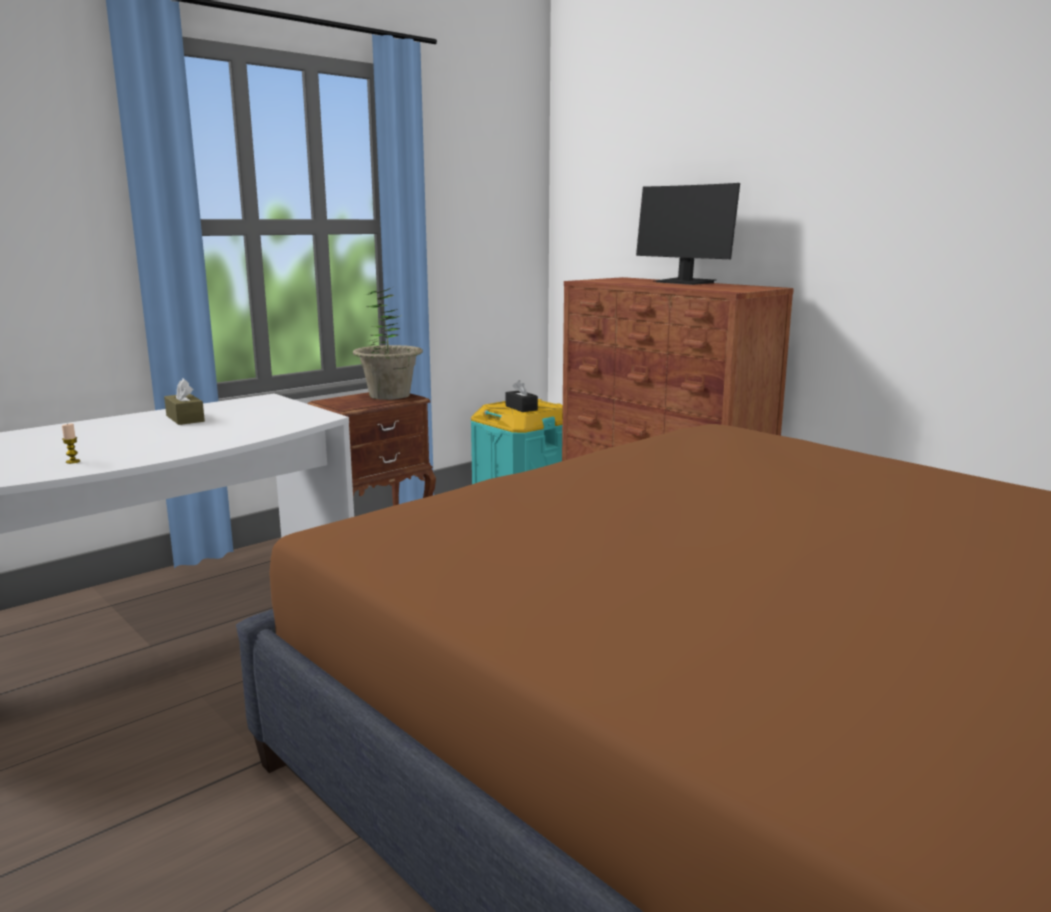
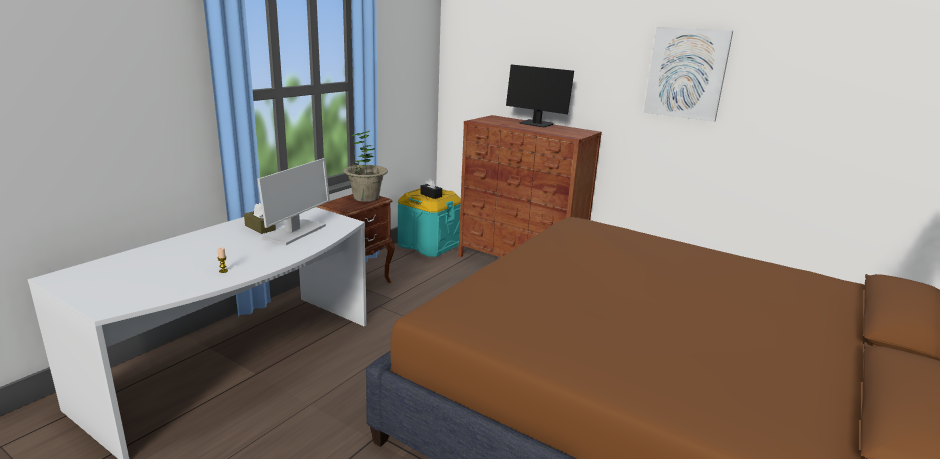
camera: 15 degrees left, 5 degrees up
(228, 425) = (295, 232): none -> monitor
(938, 167) = (686, 73): none -> picture

